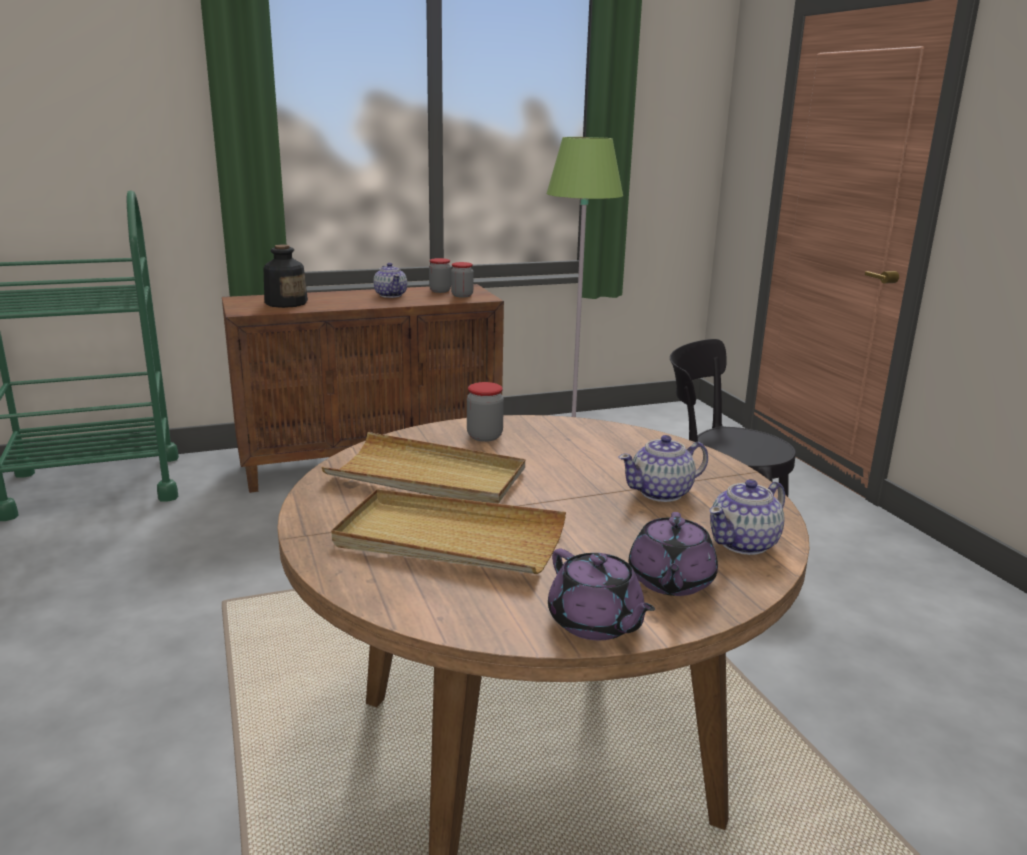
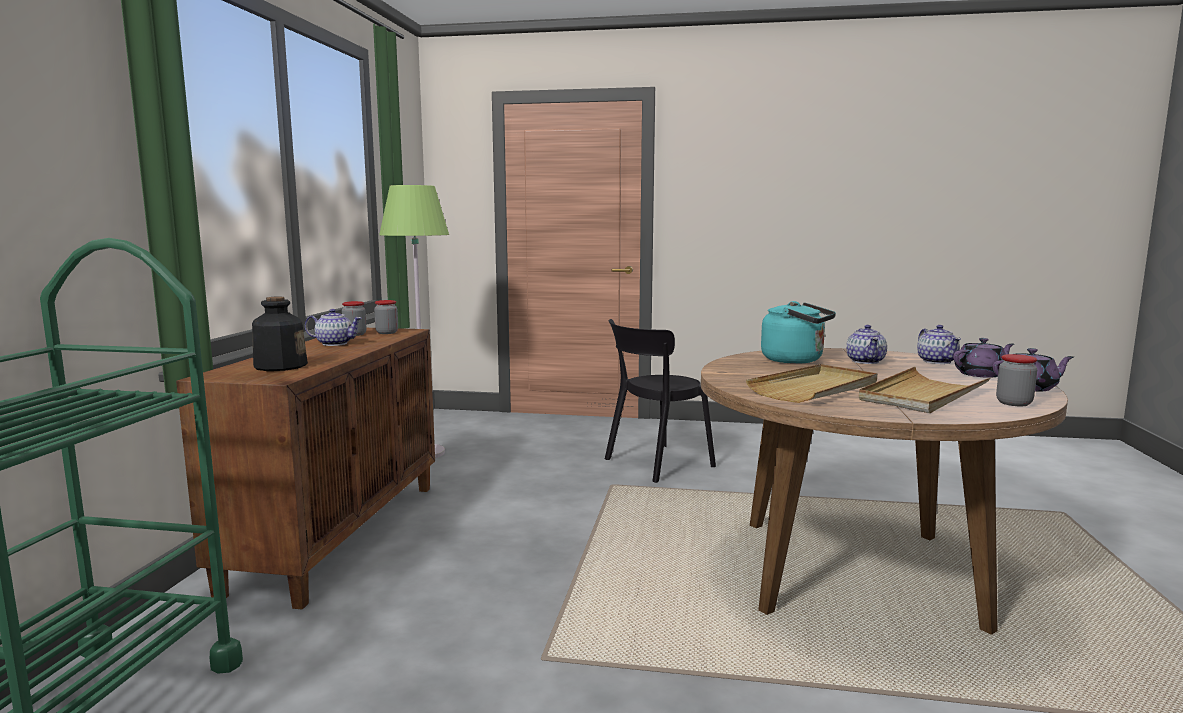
camera: 60 degrees left, 10 degrees down
(484, 436) = (746, 372): jar -> jar (1014, 403)
(603, 453) = (796, 360): none -> turquoise kettle
(670, 581) = (981, 374): purple teapot -> purple teapot turned 60 degrees counterclockwise

